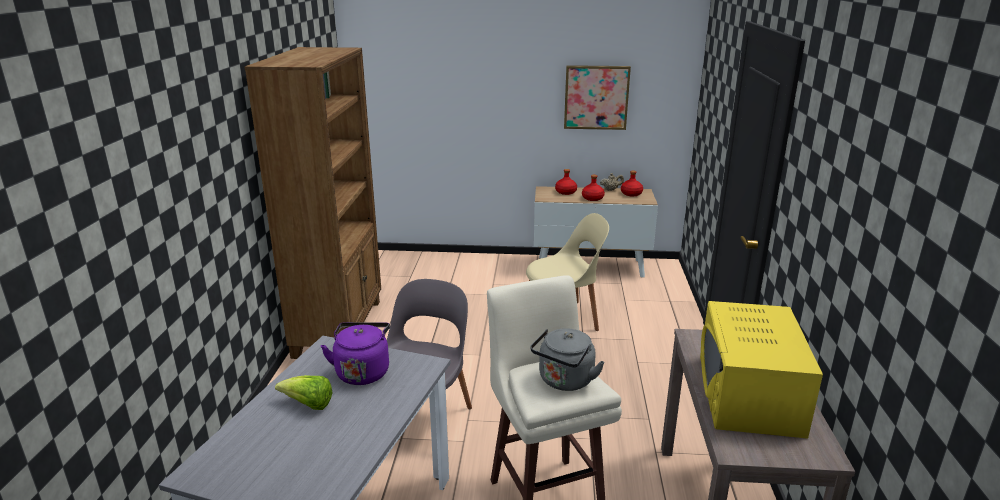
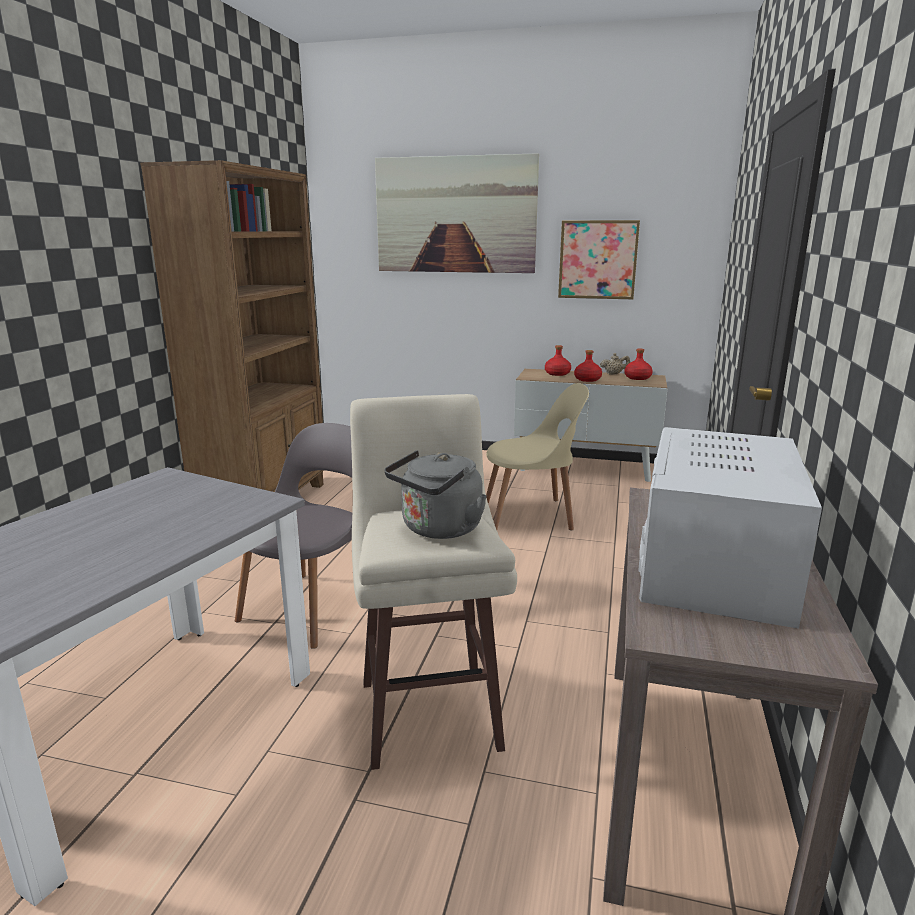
camera: 10 degrees right, 5 degrees down
(308, 405) = (85, 528): lettuce -> none
(362, 371) = (183, 502): purple kettle -> none
(474, 59) = (455, 215): none -> picture
(749, 394) = (714, 564): yellow microwave -> white microwave

